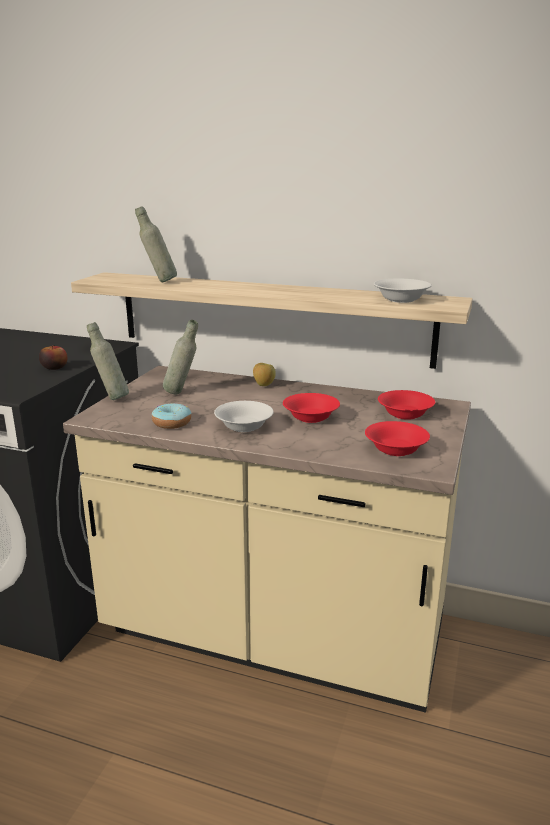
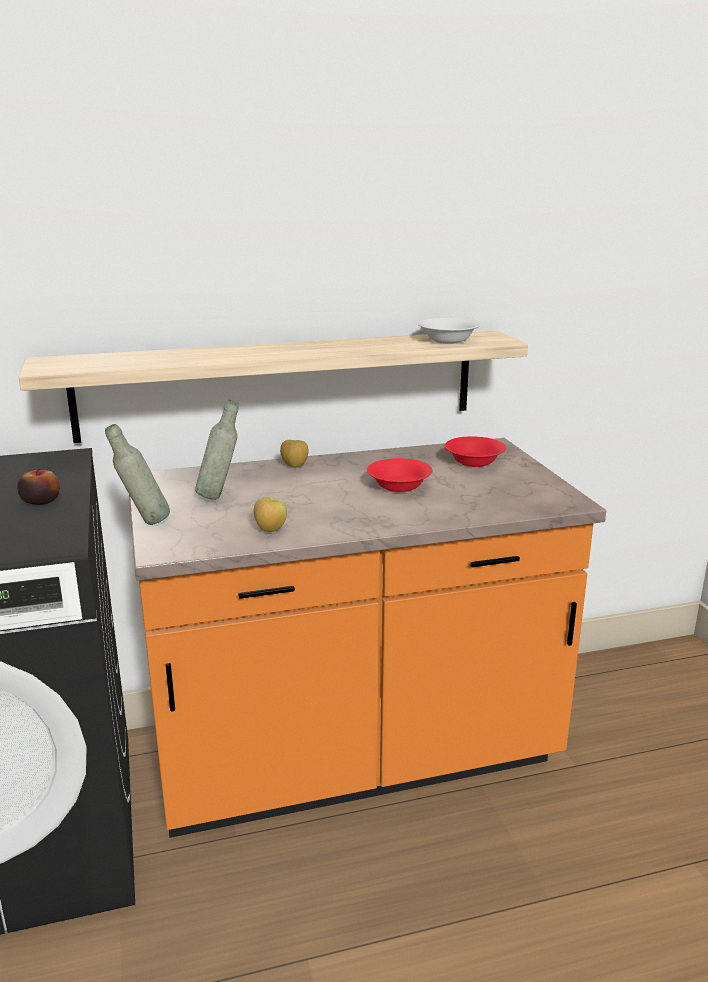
camera: 35 degrees left, 0 degrees up
(159, 282) = (143, 359): grey bottle -> none
(172, 423) = (270, 530): donut -> apple
(244, 426) = (352, 512): white bowl -> none
(275, 637) = (354, 759): beige counter -> orange counter
(395, 450) = (520, 495): red bowl -> none

